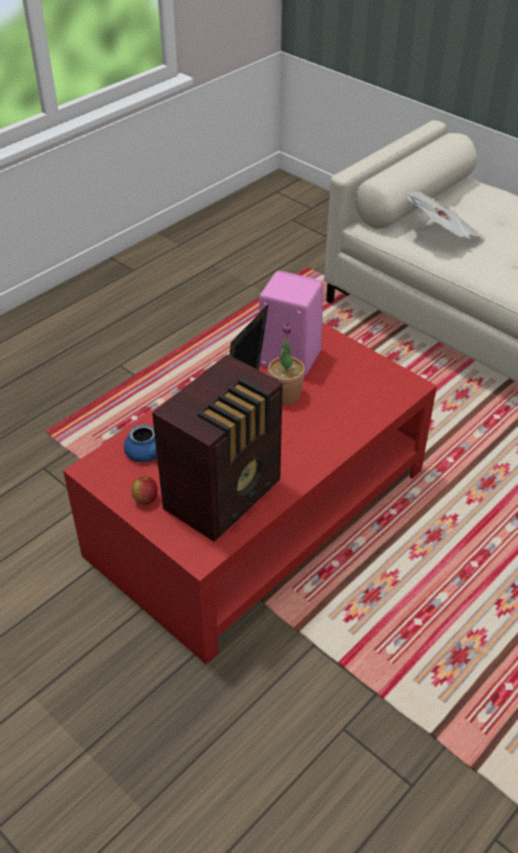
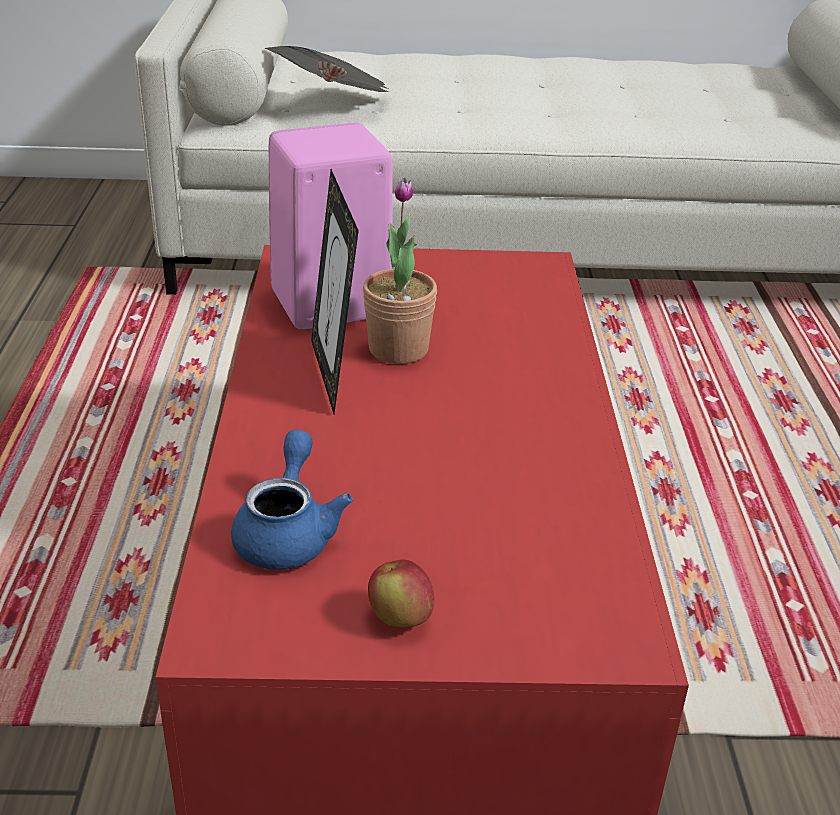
camera: 45 degrees left, 10 degrees down
(226, 494) = (521, 525): radio -> none

